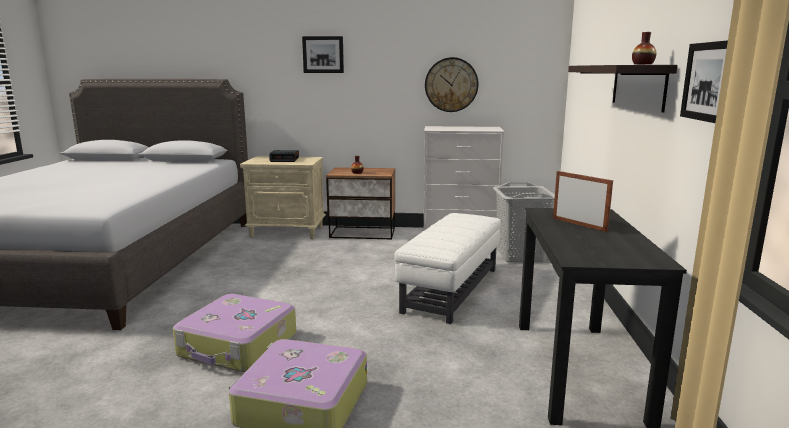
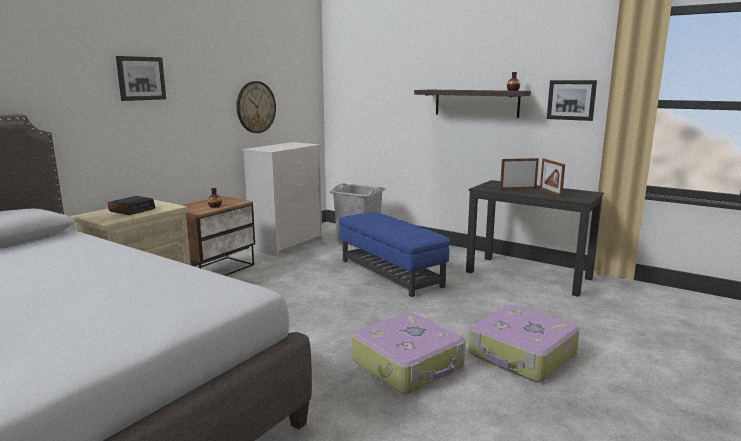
camera: 60 degrees left, 0 degrees up
(451, 290) = (390, 273): white ottoman -> blue ottoman
(595, 240) = (550, 192): none -> picture frame

